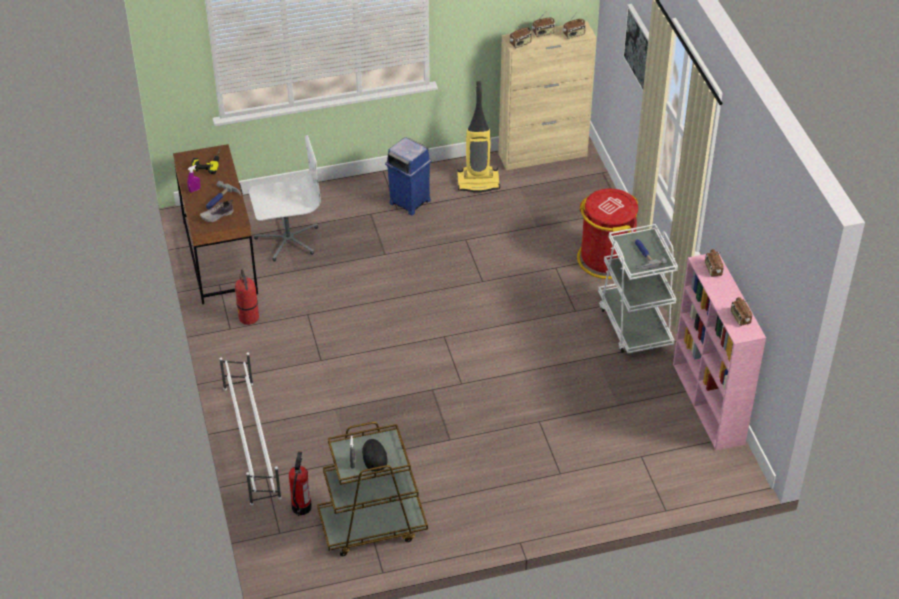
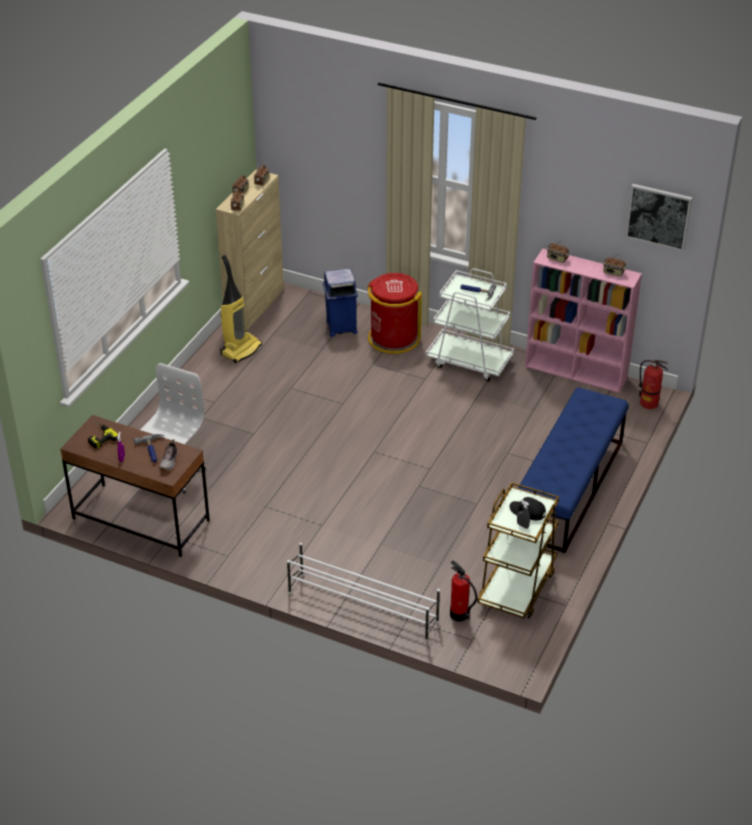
camera: 50 degrees left, 5 degrees down
(249, 318) = (229, 539): fire extinguisher -> fire extinguisher (649, 403)
(409, 201) = (215, 392): blue trash can -> blue trash can (341, 327)
(537, 489) = (568, 488): none -> blue bench
(639, 48) = (351, 151): picture -> picture (658, 216)

